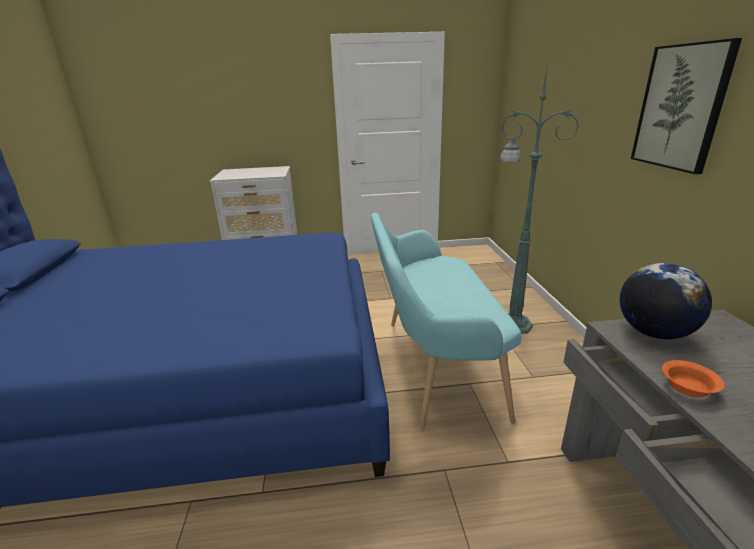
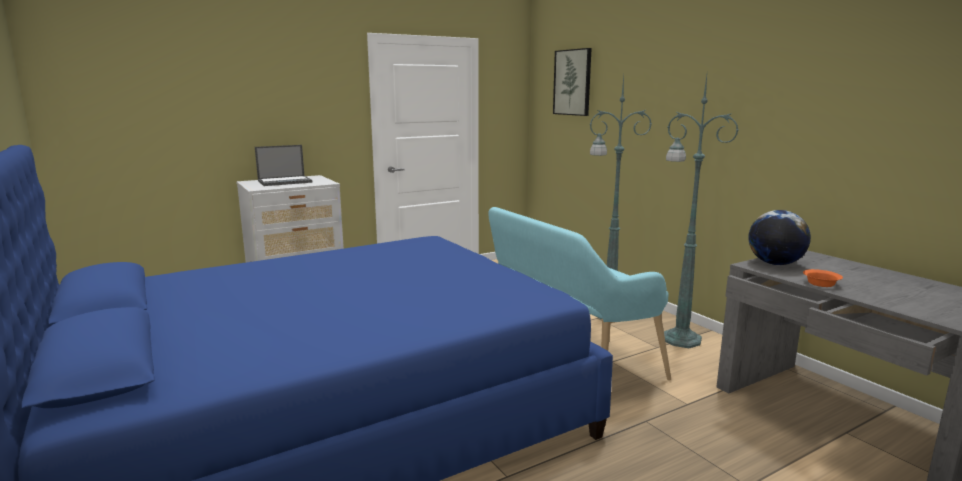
camera: 25 degrees left, 10 degrees down
(252, 171) = (285, 181): none -> laptop
(567, 371) = (679, 338): none -> green floor lamp
(681, 107) = (735, 107): picture -> picture (572, 82)

